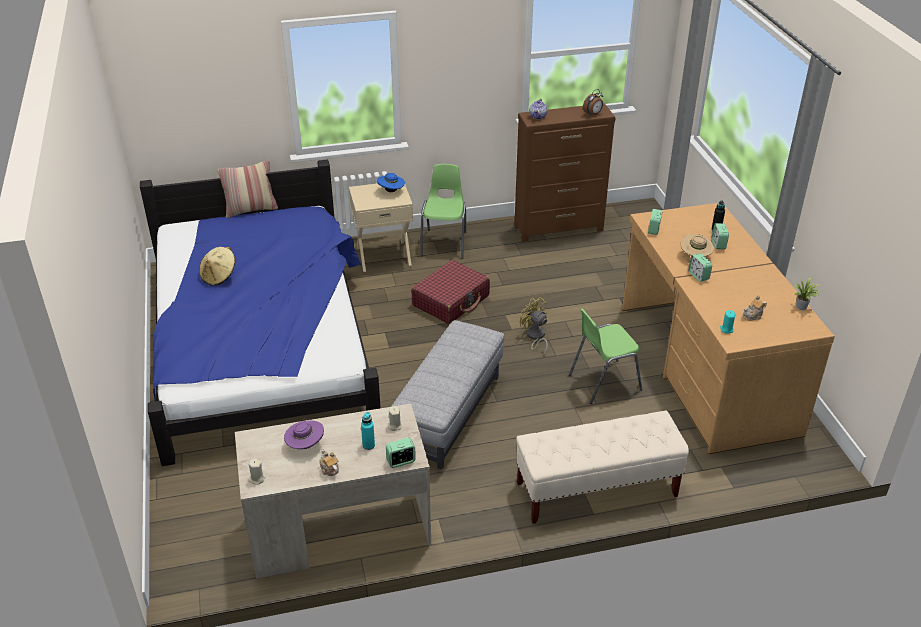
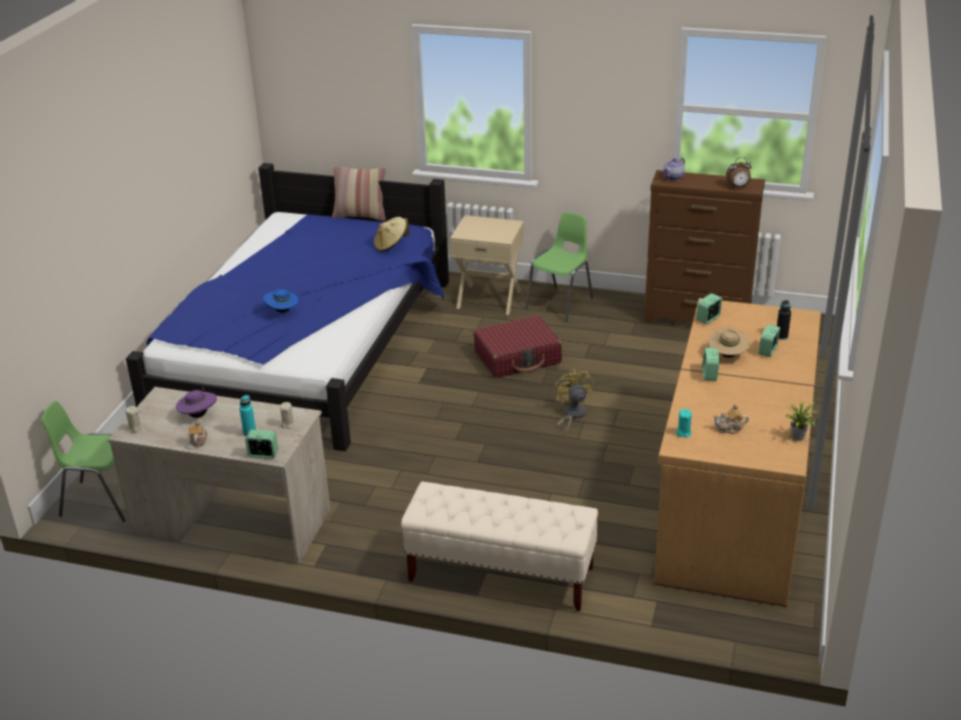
camera: 30 degrees right, 5 degrees down
(219, 276) = (277, 264): beige hat -> beige hat (391, 245)
(391, 191) = (501, 228): blue hat -> blue hat (282, 311)
(448, 414) = (420, 458): grey ottoman -> none
(603, 382) = (605, 479): green chair -> green chair (101, 500)

